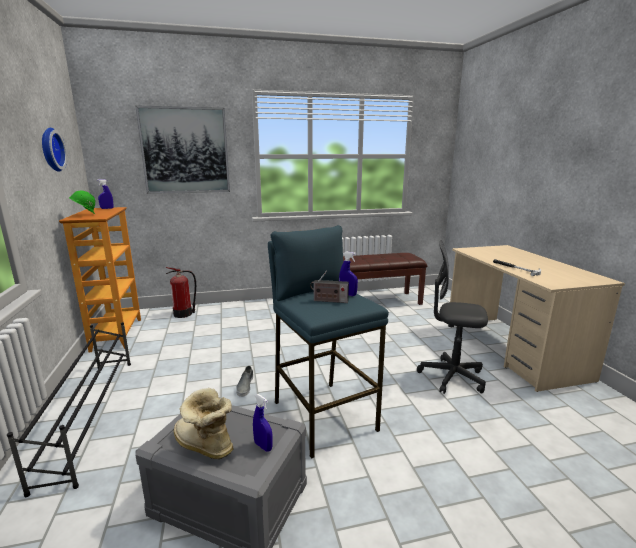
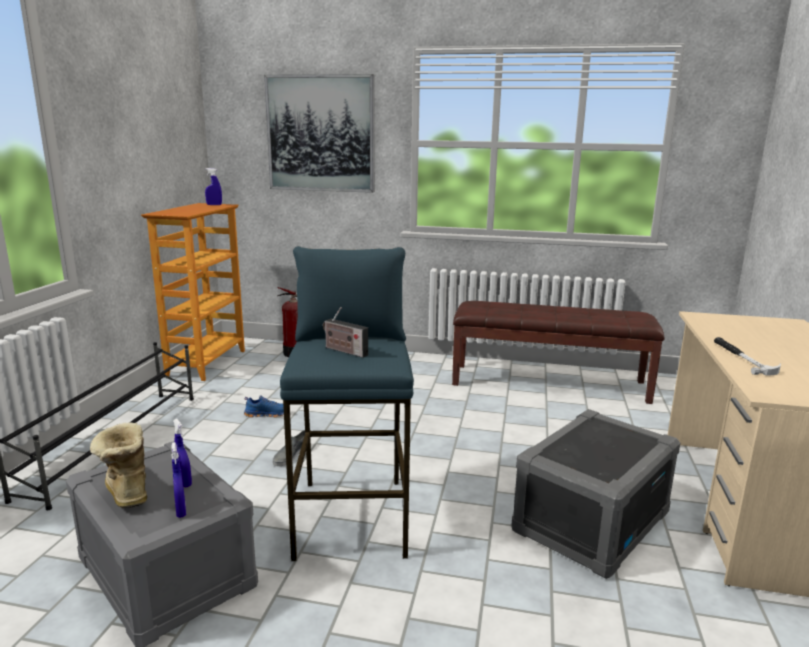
camera: 25 degrees right, 0 degrees up
(50, 149) = (146, 131): wall clock -> none
(84, 215) = (176, 210): green hard hat -> none
(201, 361) = (267, 414): none -> blue shoe
(347, 295) = (381, 348): blue spray bottle -> blue spray bottle (184, 482)
(451, 377) = (591, 521): grey office chair -> grey storage box

